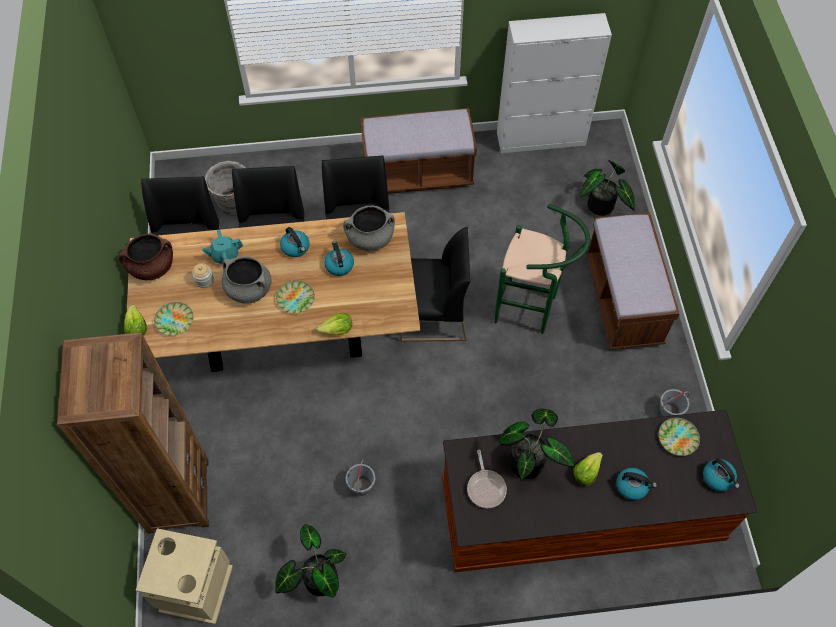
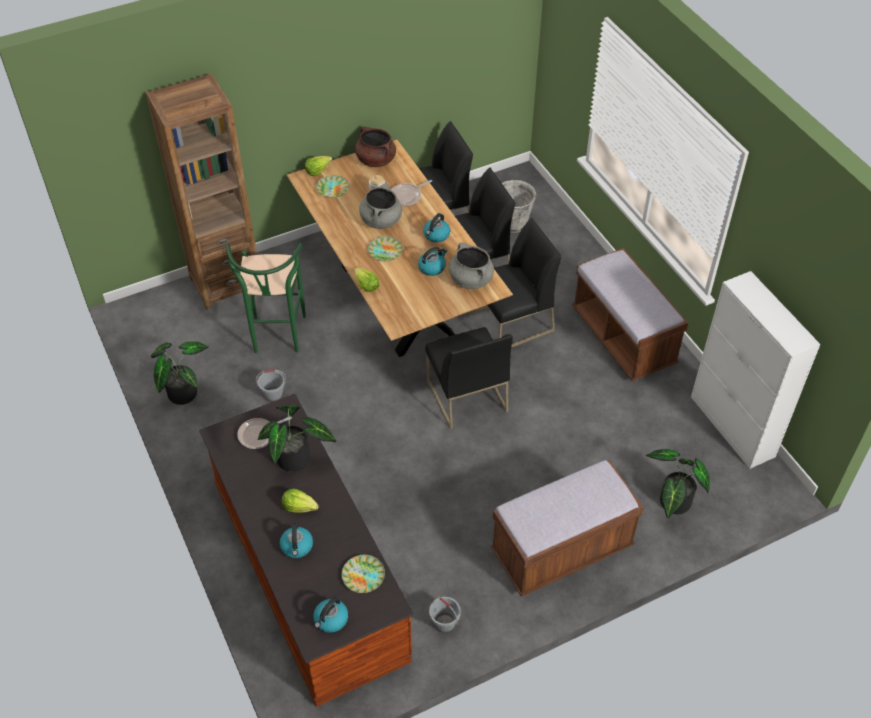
camera: 70 degrees right, 10 degrees down
(196, 589) = (153, 320): beige trash can -> none
(225, 255) = (407, 196): turquoise teapot -> frying pan
(531, 310) = (510, 472): green stool -> green stool (277, 339)

